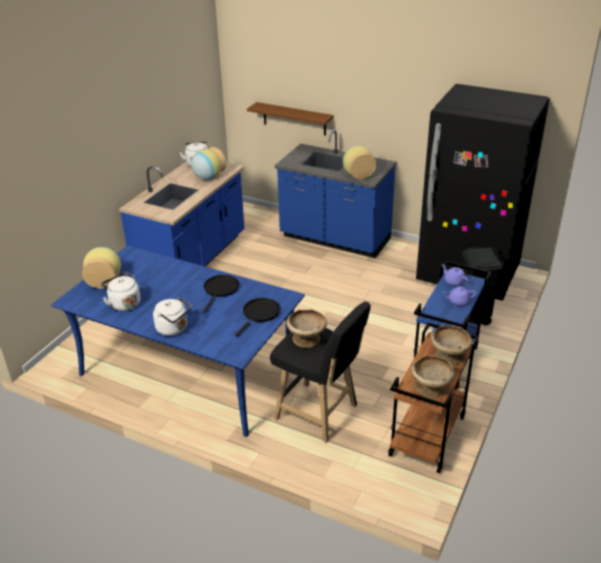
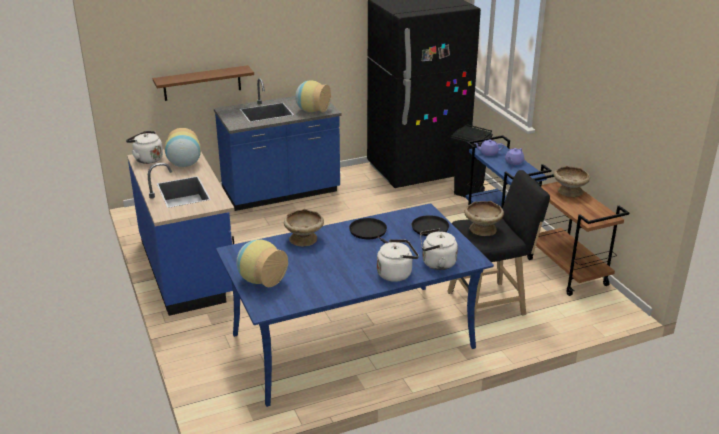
camera: 50 degrees left, 5 degrees down
(124, 303) = (318, 283): white kettle -> white kettle (436, 263)
(431, 387) = (596, 212): beige bowl -> beige bowl (304, 239)

